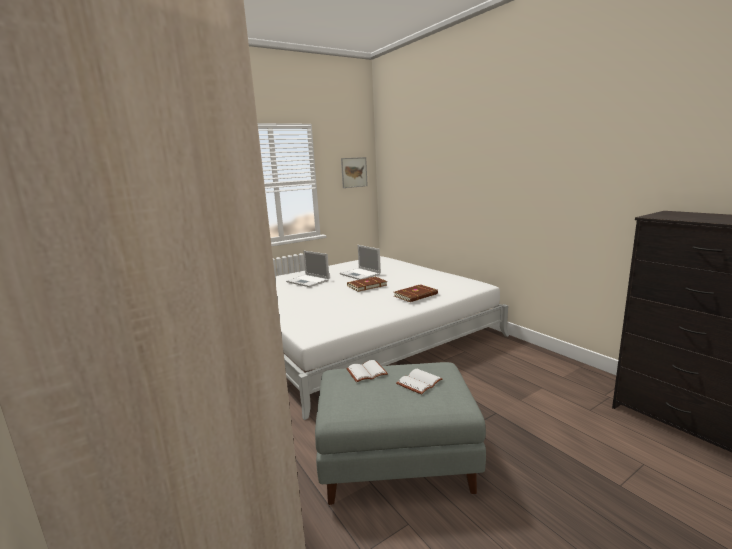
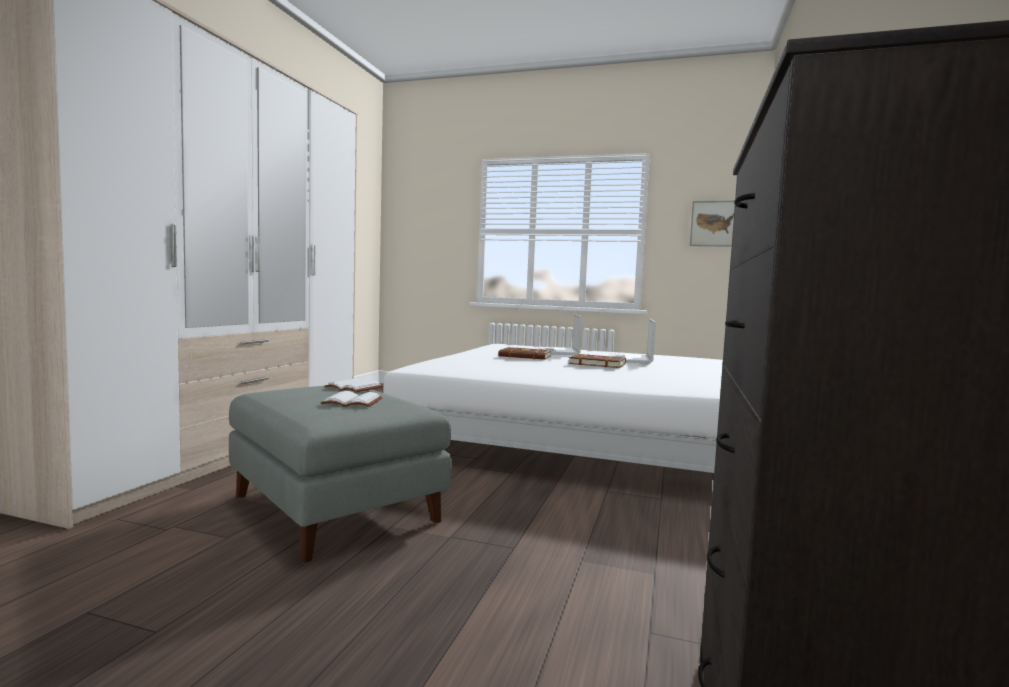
camera: 50 degrees right, 10 degrees down
(416, 295) = (613, 378): brown book -> brown book (525, 356)

